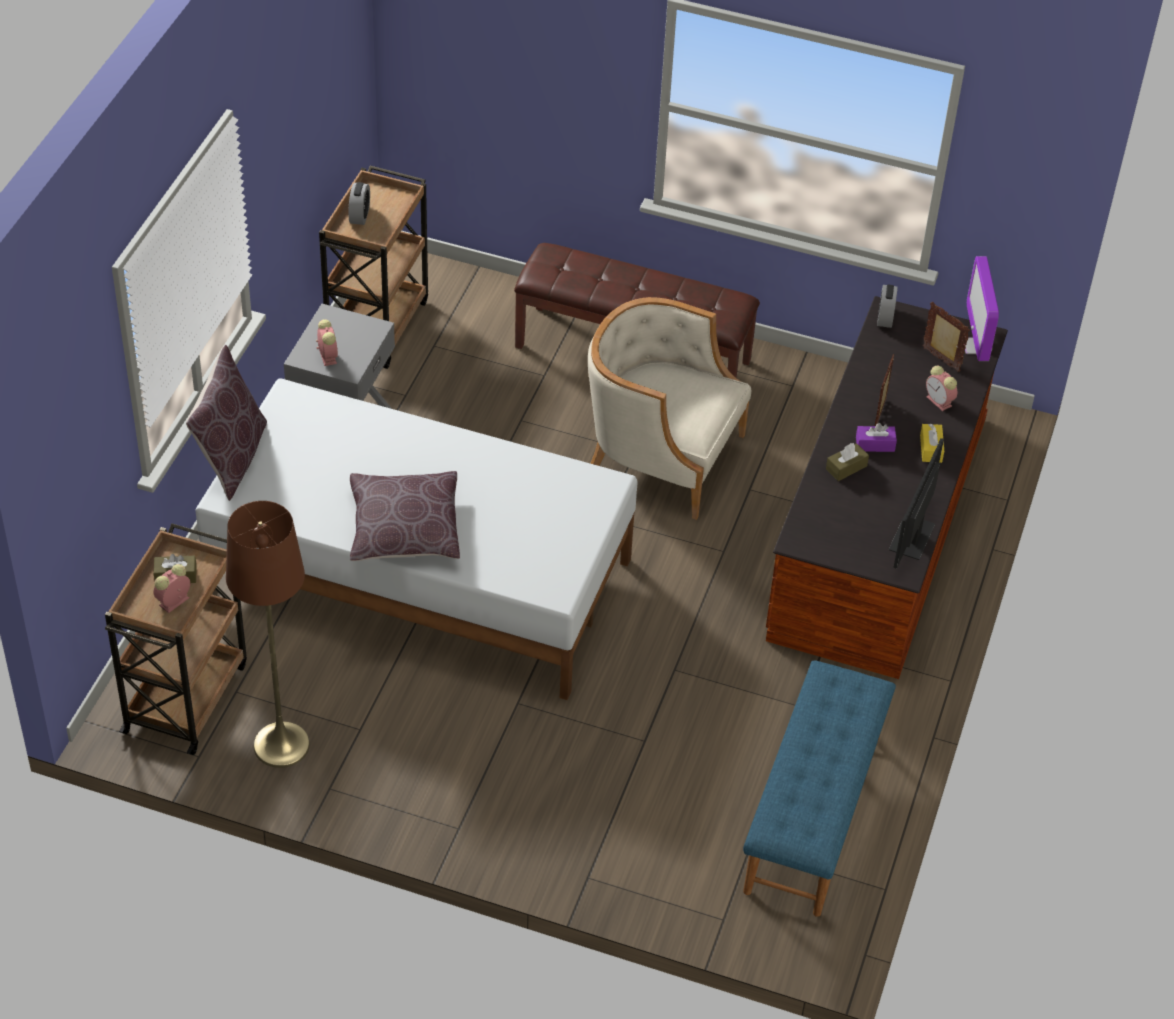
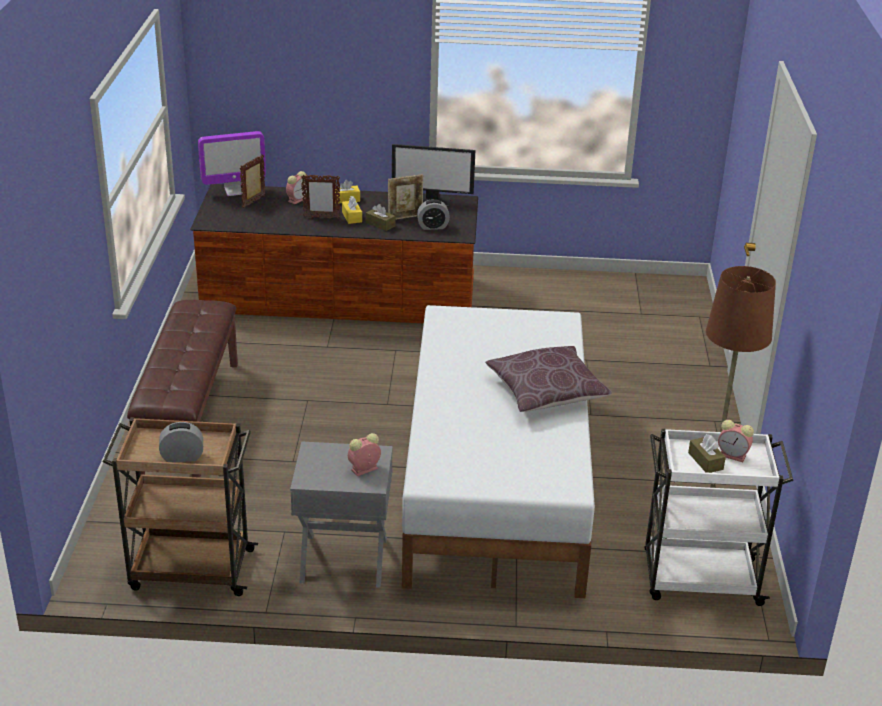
camera: 105 degrees left, 15 degrees down
(186, 695) = (699, 579): brown cart -> white cart
(231, 457) = (522, 498): brown pillow -> none
(661, 455) = (307, 388): beige armchair -> none
(814, 813) = (598, 295): blue bench -> none
(863, 497) = (405, 217): none -> picture frame
(875, 444) = (352, 217): purple tissue box -> yellow tissue box
(885, 318) = (215, 223): alarm clock -> alarm clock (432, 226)

